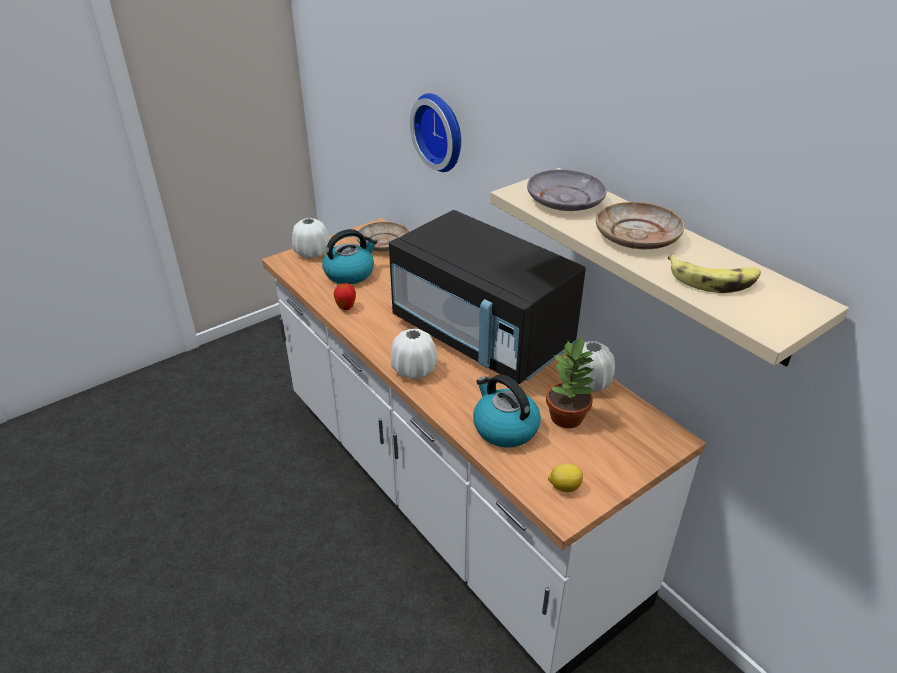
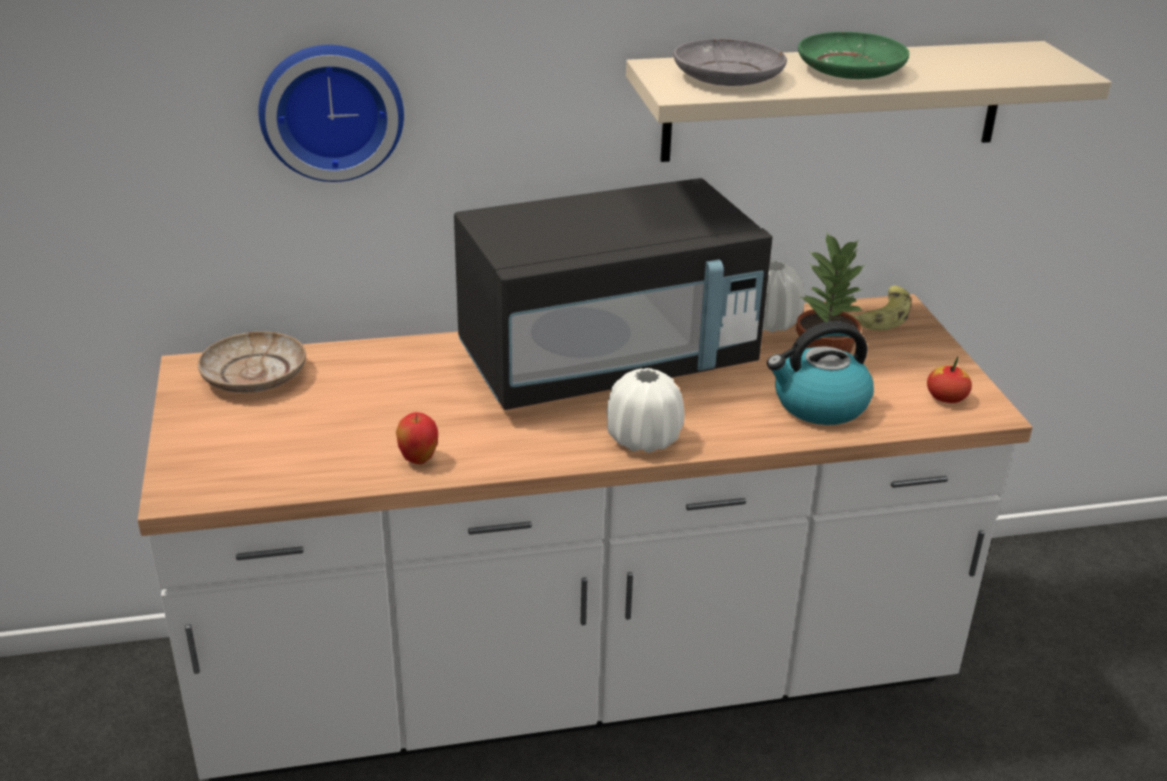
camera: 65 degrees left, 5 degrees down
(312, 253) = (192, 454): white vase -> none
(350, 273) = (313, 431): kettle -> none
(564, 486) = (946, 397): lemon -> apple
(637, 236) = (851, 70): beige plate -> green plate
(713, 280) = (969, 67): banana -> banana (880, 316)

